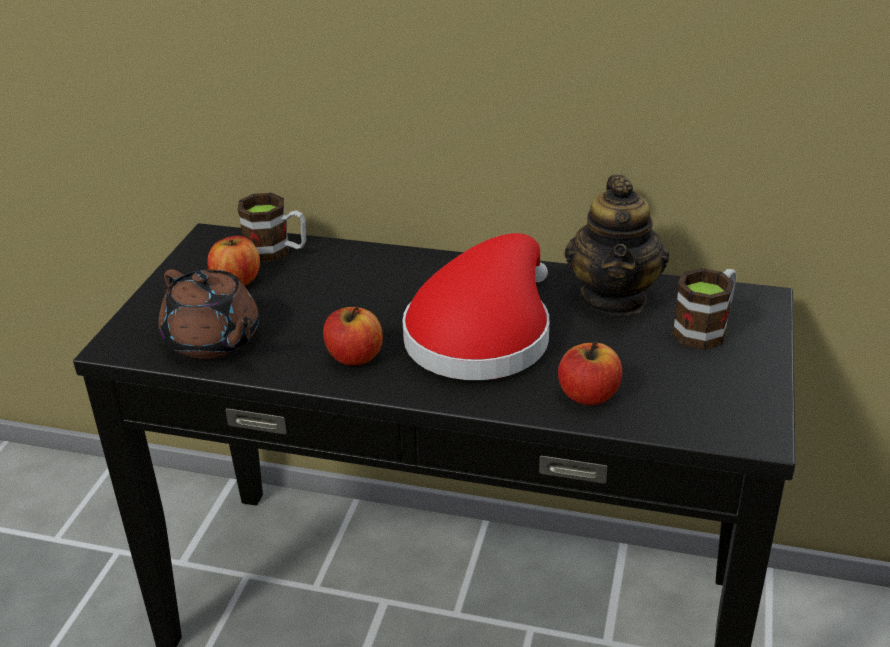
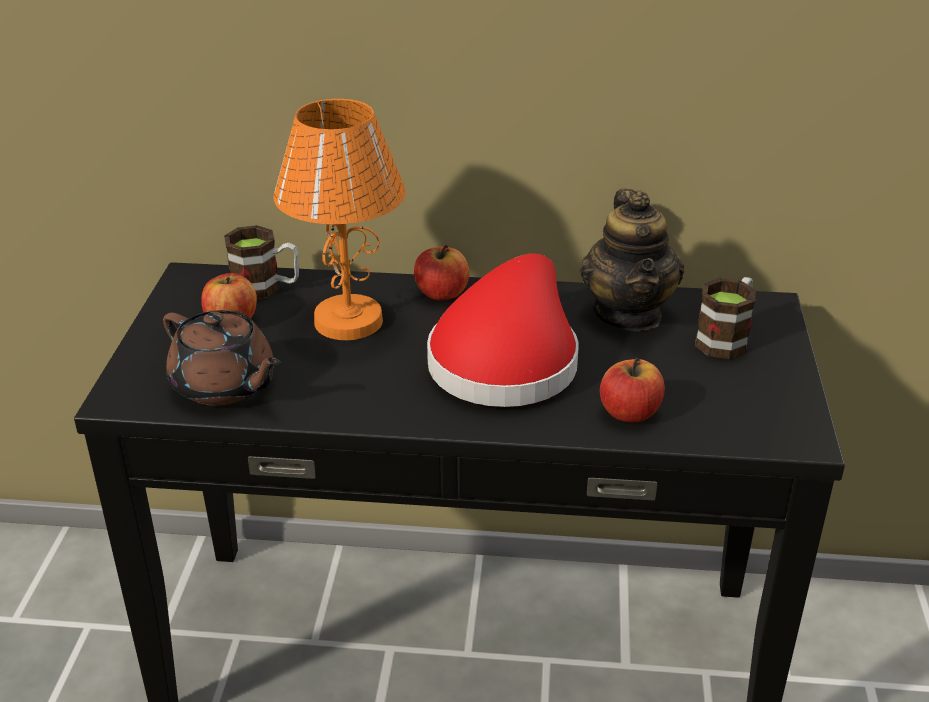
camera: 10 degrees left, 0 degrees up
(344, 288) = (349, 321): none -> orange table lamp
(354, 357) = (381, 392): apple -> apple (441, 293)

